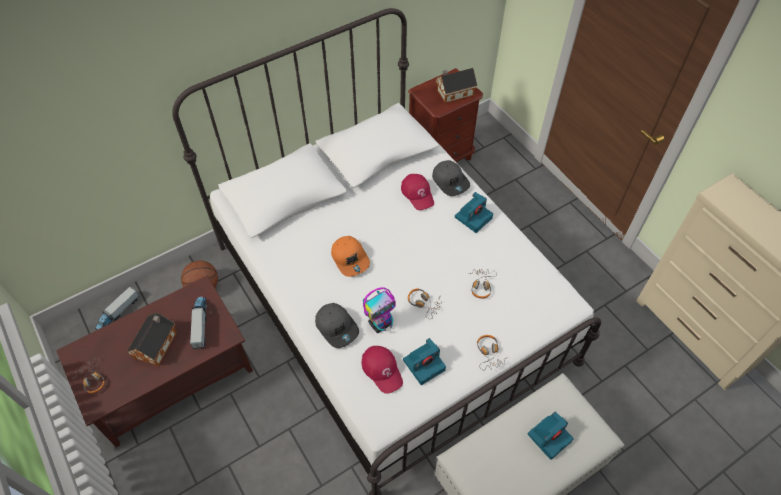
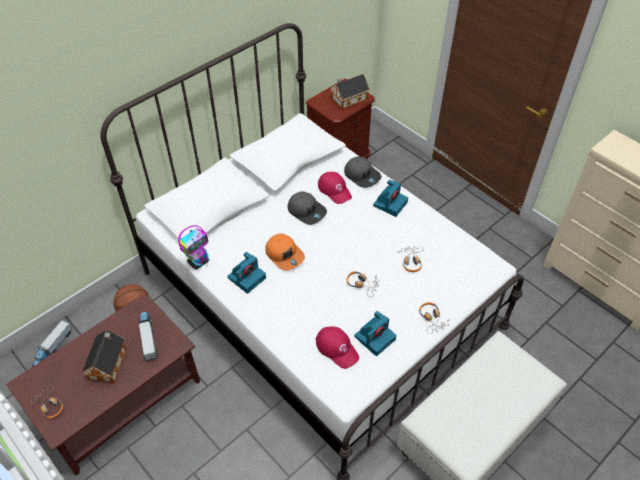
camera: 10 degrees left, 5 degrees down
(337, 327) = (286, 317): grey cap -> grey cap (307, 211)
(380, 323) = (326, 307): toy robot -> toy robot (198, 262)
(549, 437) = (499, 387): camera -> camera (247, 277)

